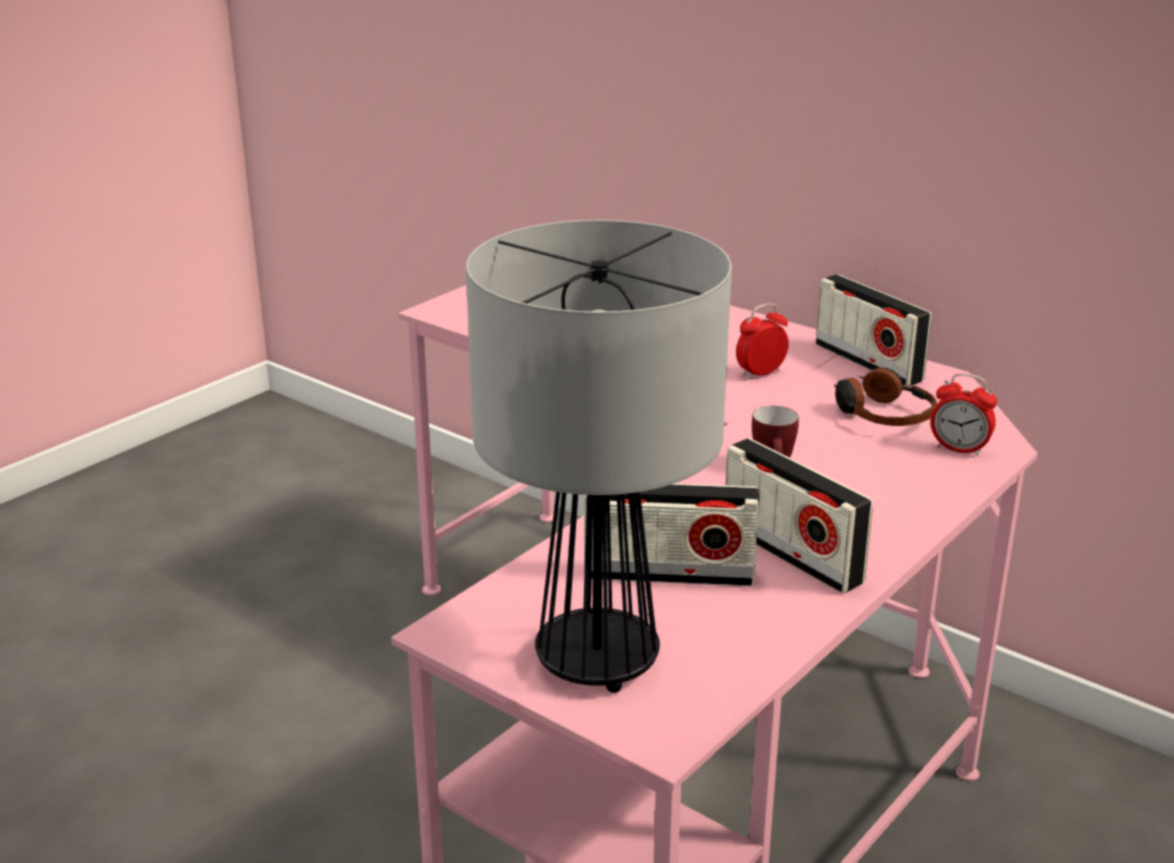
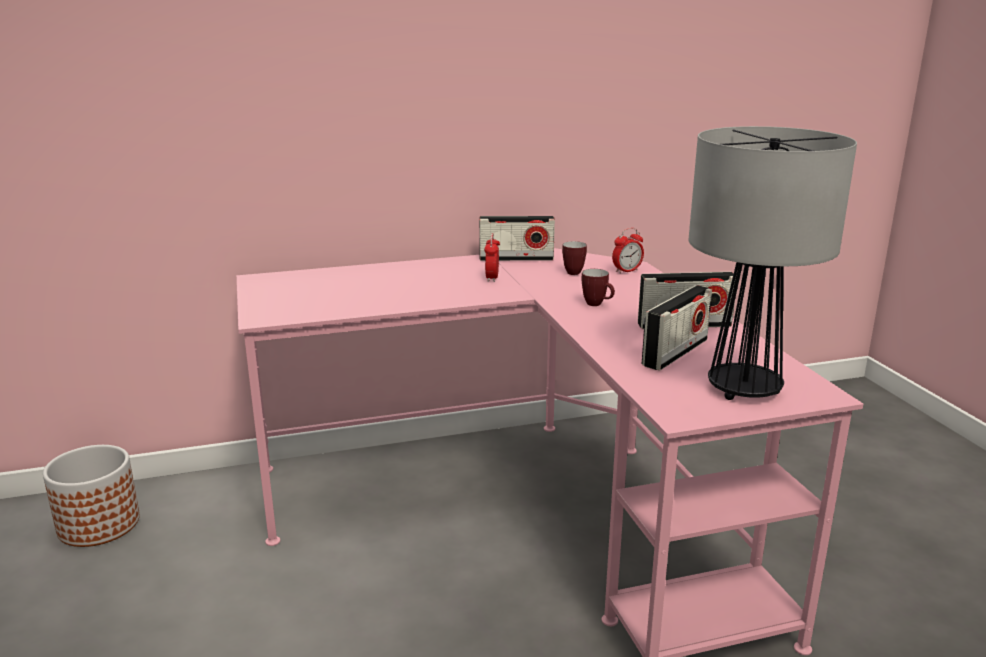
camera: 55 degrees left, 5 degrees down
(355, 484) = (98, 525): none -> planter
(882, 414) = (573, 272): headphones -> mug

